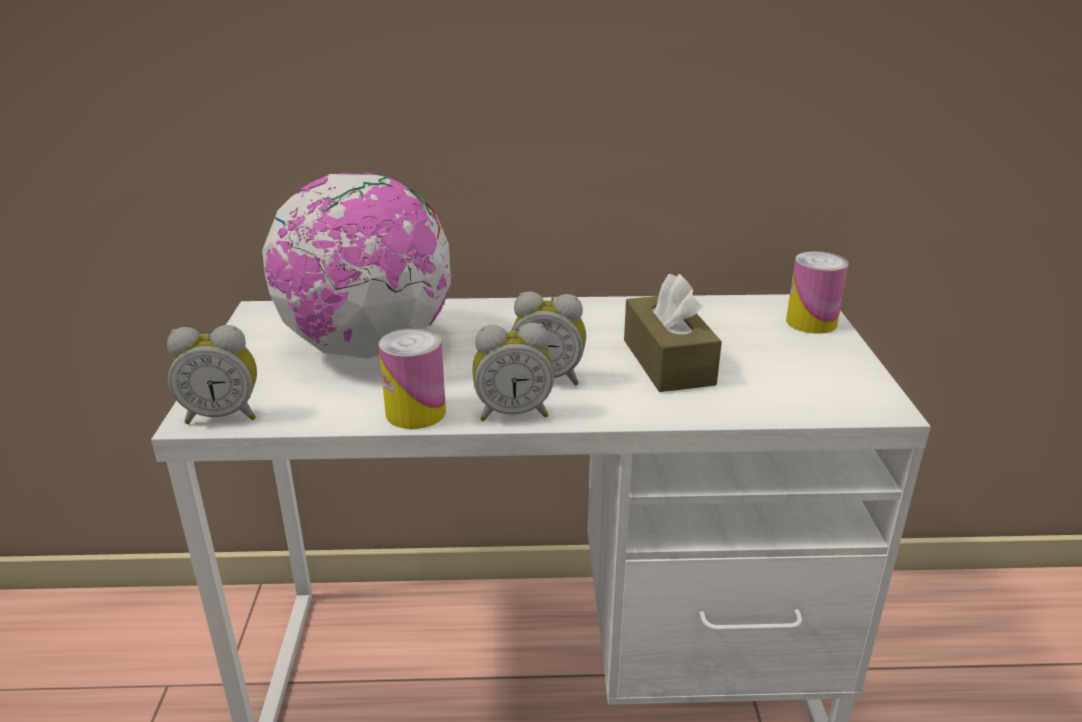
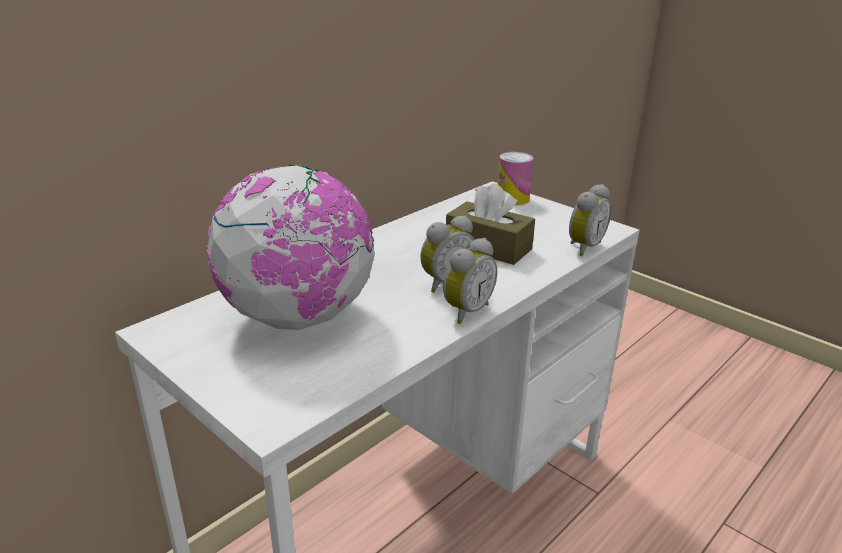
camera: 45 degrees left, 0 degrees up
(223, 415) = (286, 411): alarm clock -> alarm clock (583, 247)
(415, 412) = (412, 339): can -> none

